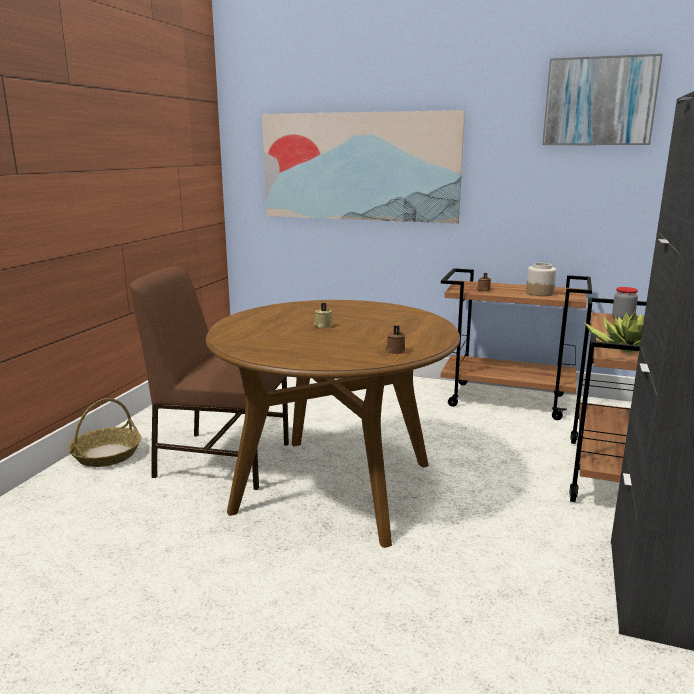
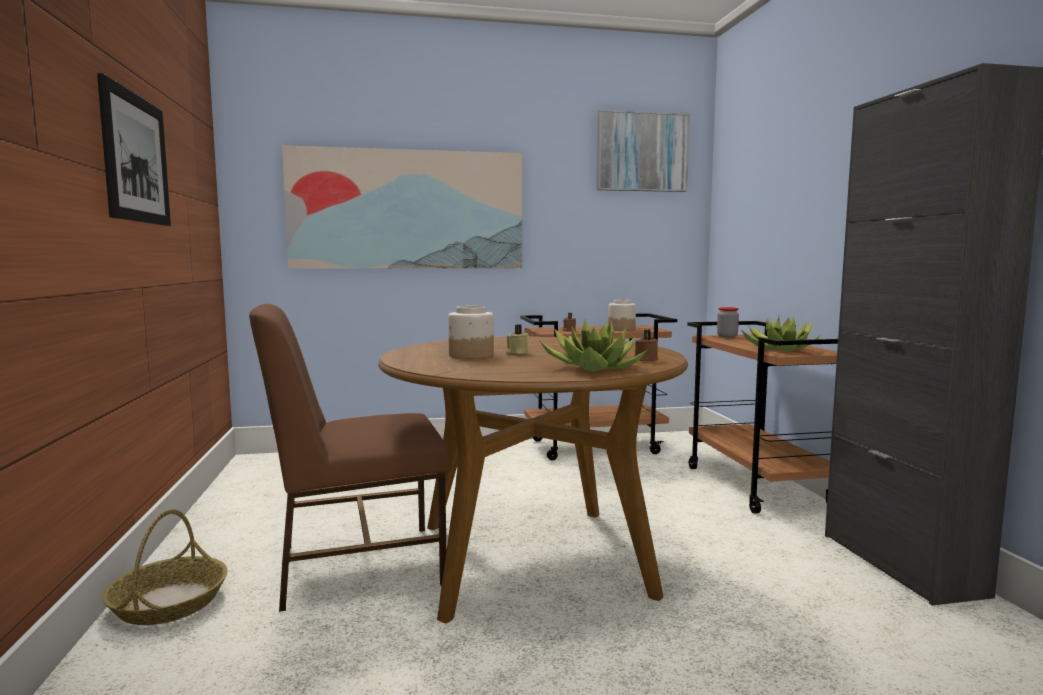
camera: 30 degrees left, 10 degrees down
(113, 155) = (135, 158): none -> picture
(284, 324) = (471, 355): none -> jar
(331, 354) = (594, 368): none -> potted plant

